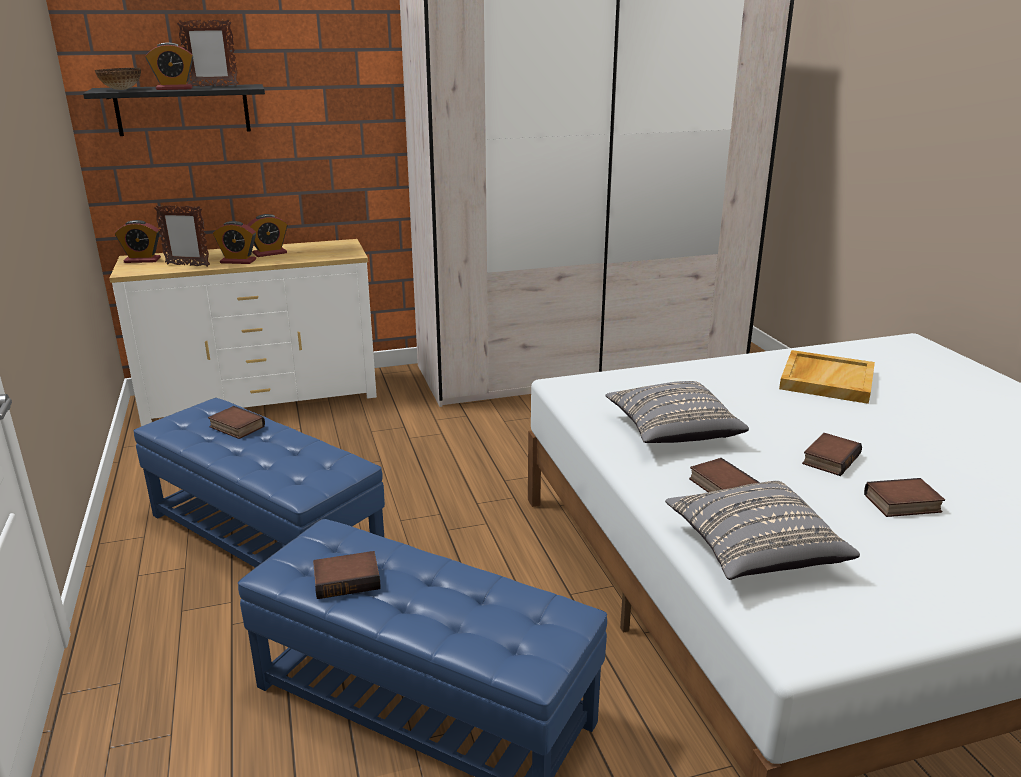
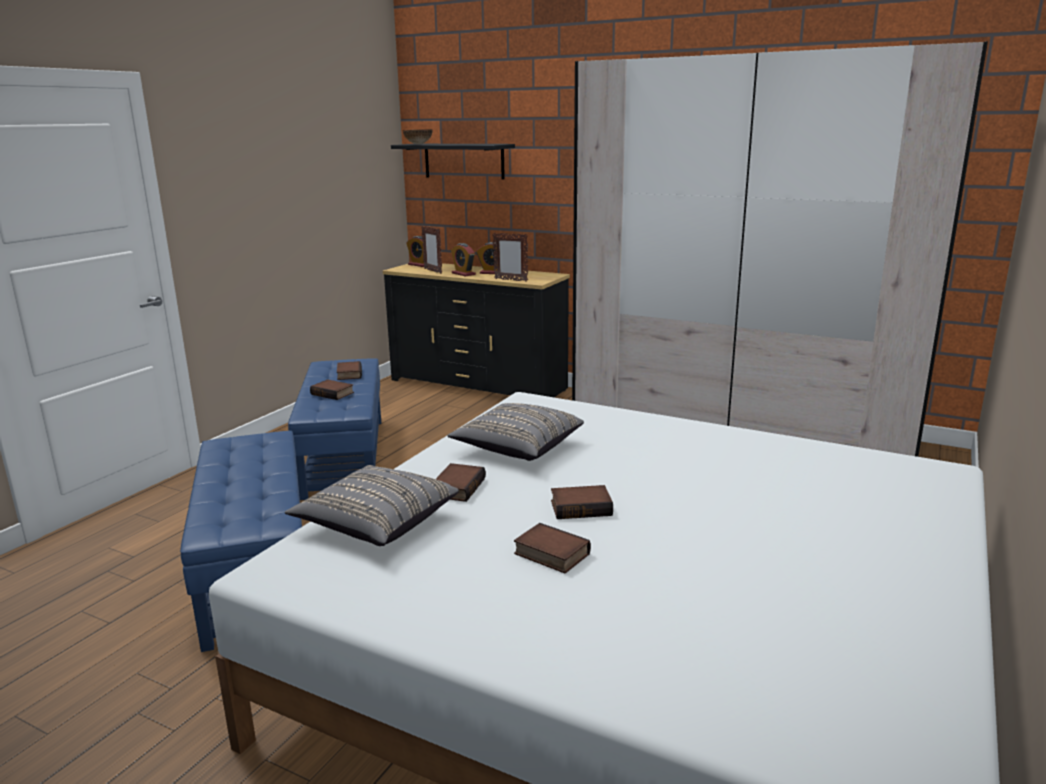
camera: 45 degrees right, 5 degrees down
(174, 89) = (445, 144): alarm clock -> none
(213, 86) = (475, 144): picture frame -> picture frame (510, 280)
(262, 397) = (478, 384): white dresser -> black dresser
(348, 579) = (233, 458): book -> book (333, 393)
(826, 380) = (745, 464): beige tray -> none

